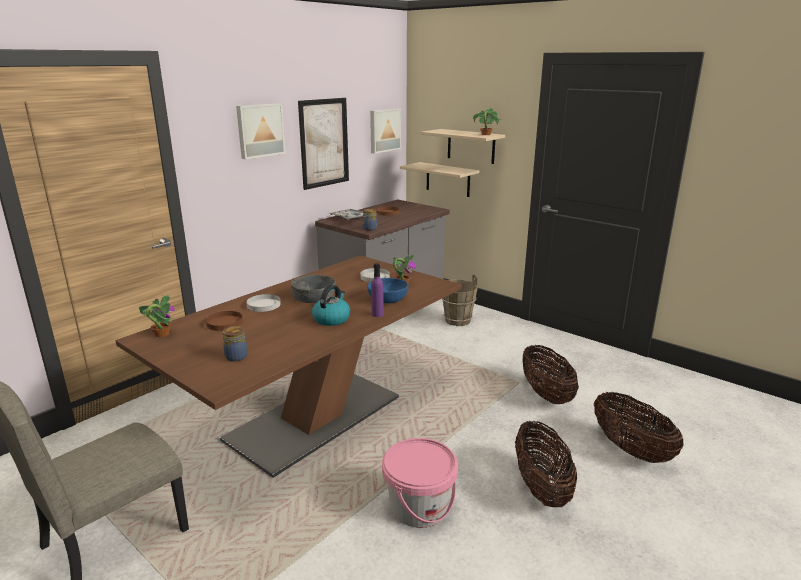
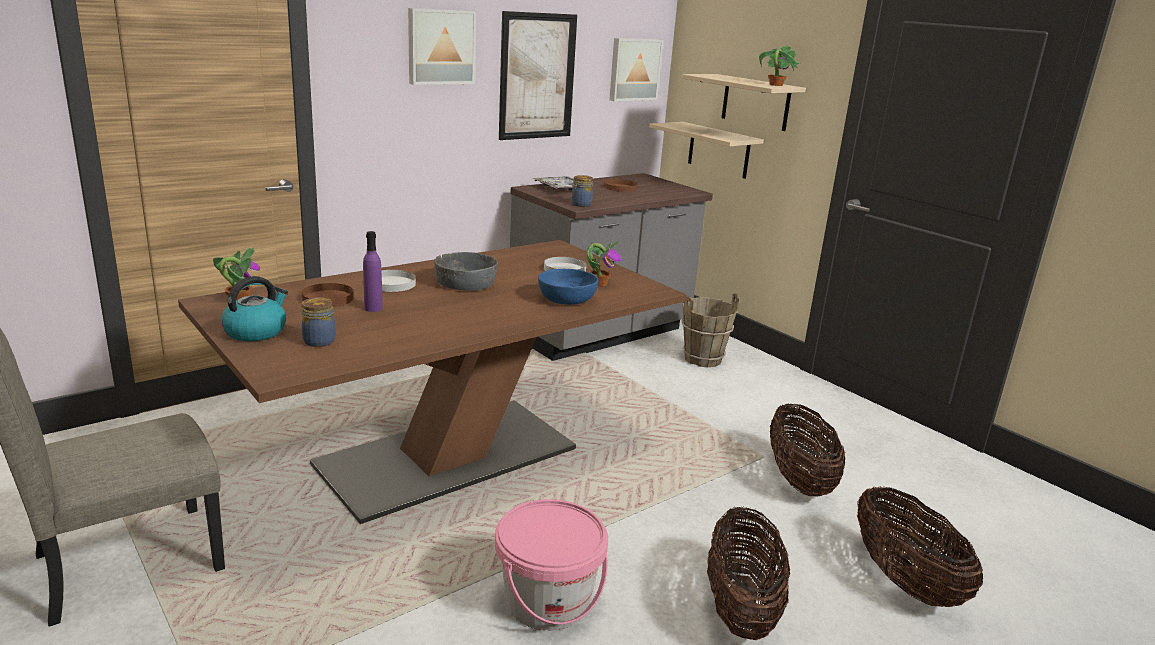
camera: 10 degrees right, 0 degrees up
(331, 319) = (474, 313): kettle -> kettle (256, 331)
(377, 314) = (541, 316): purple bottle -> purple bottle (373, 308)

